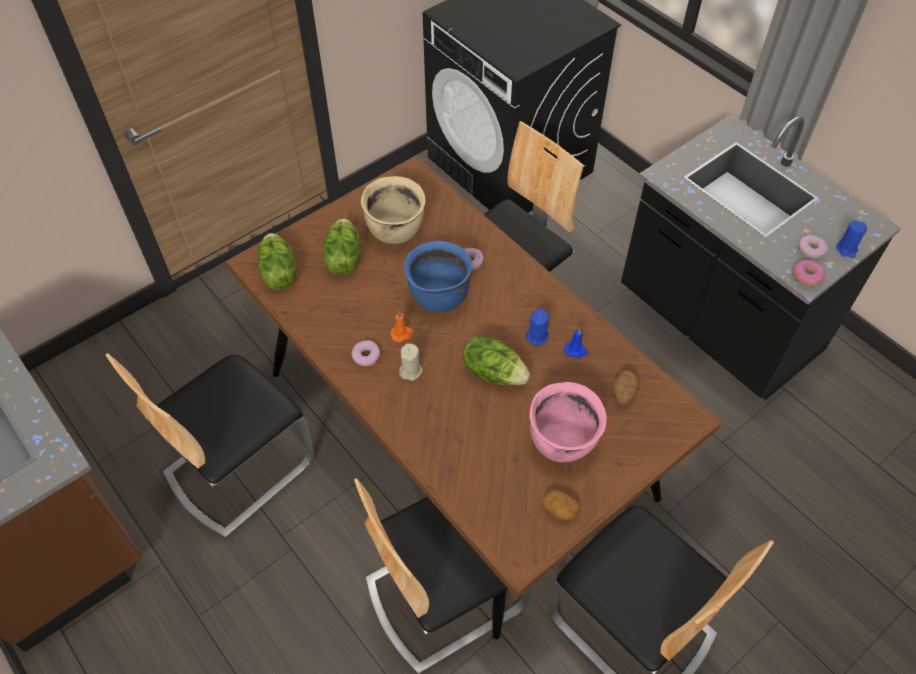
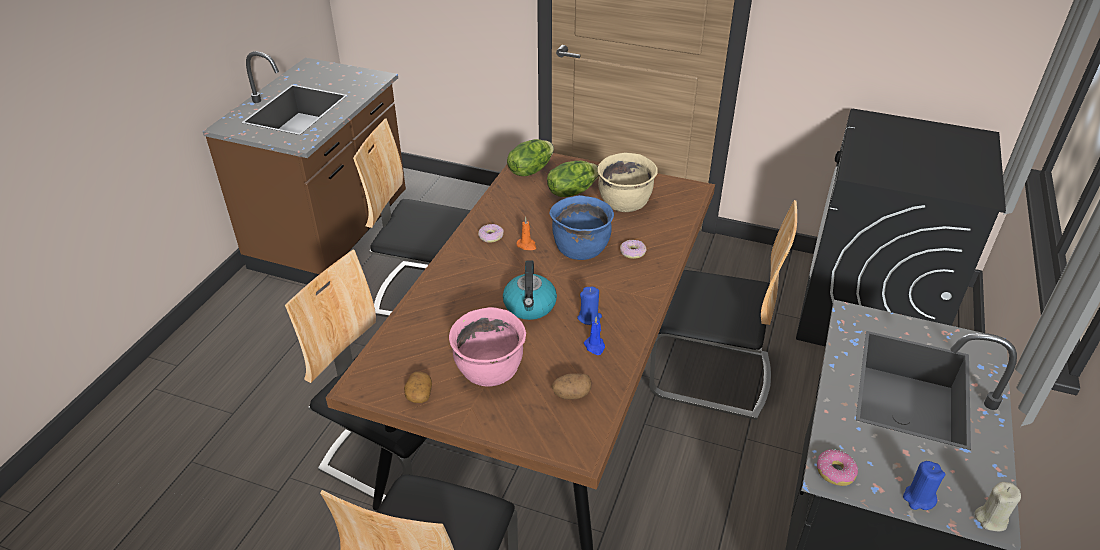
camera: 60 degrees right, 15 degrees down
(410, 370) = (495, 262): beige candle -> beige candle (991, 519)
(494, 372) = (530, 306): lettuce -> kettle
(811, 249) = (880, 464): donut -> none

